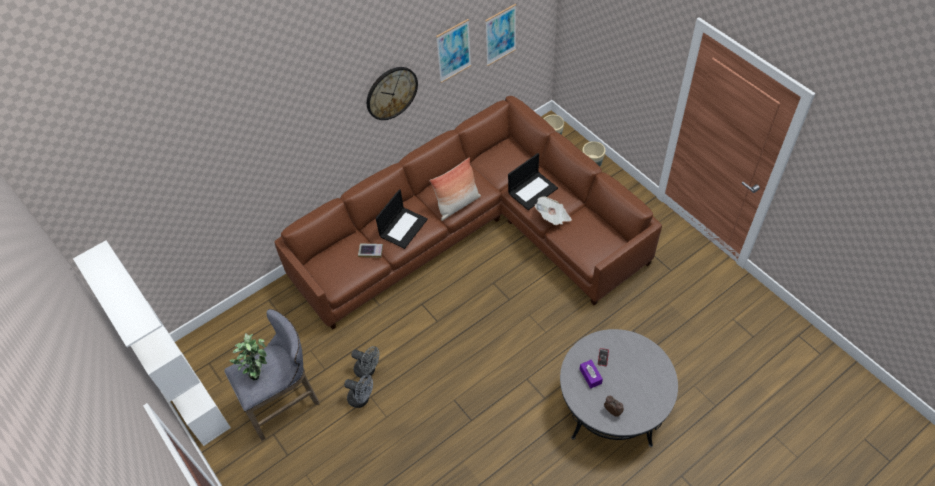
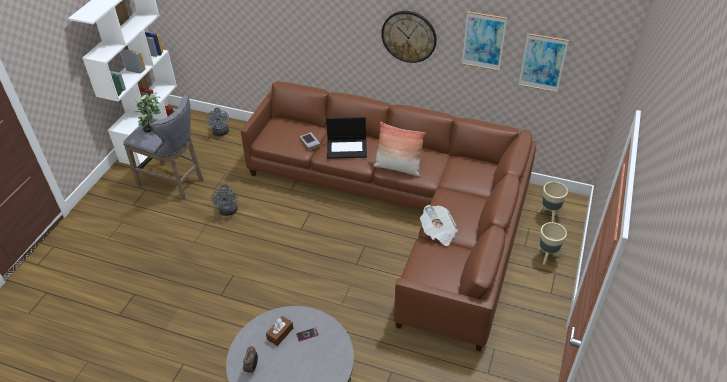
camera: 55 degrees right, 10 degrees down
(362, 399) = (201, 220): grey fan -> grey fan (221, 133)
(532, 190) = (455, 205): laptop -> none
(590, 376) = (280, 334): purple tissue box -> brown tissue box

